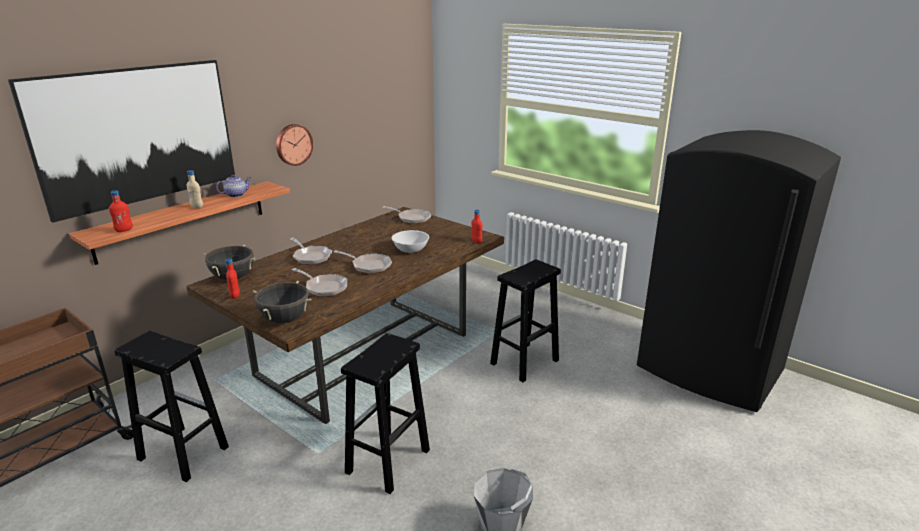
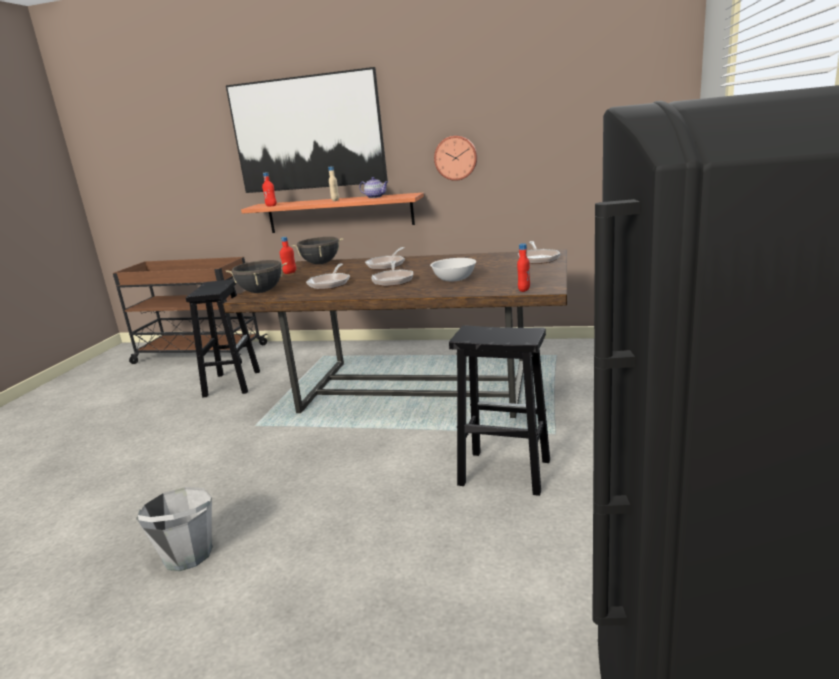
camera: 65 degrees right, 5 degrees down
(387, 462) = (259, 458): black stool -> none

